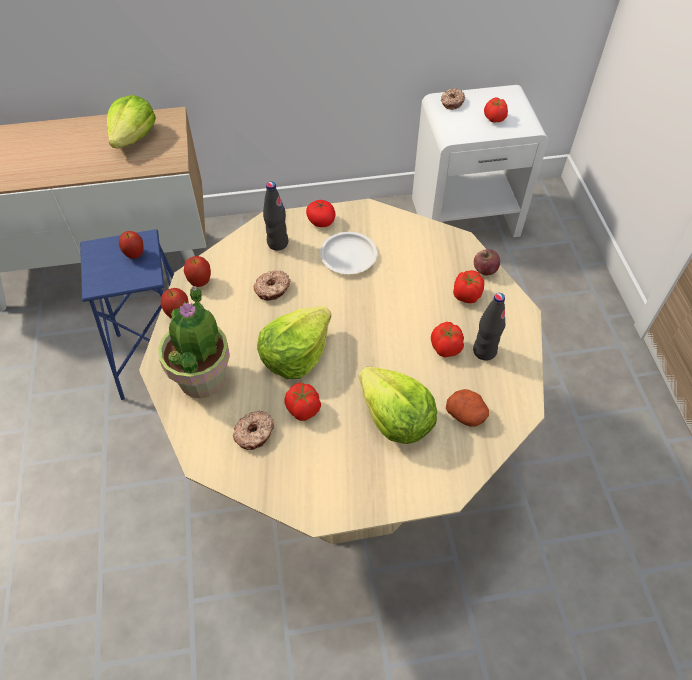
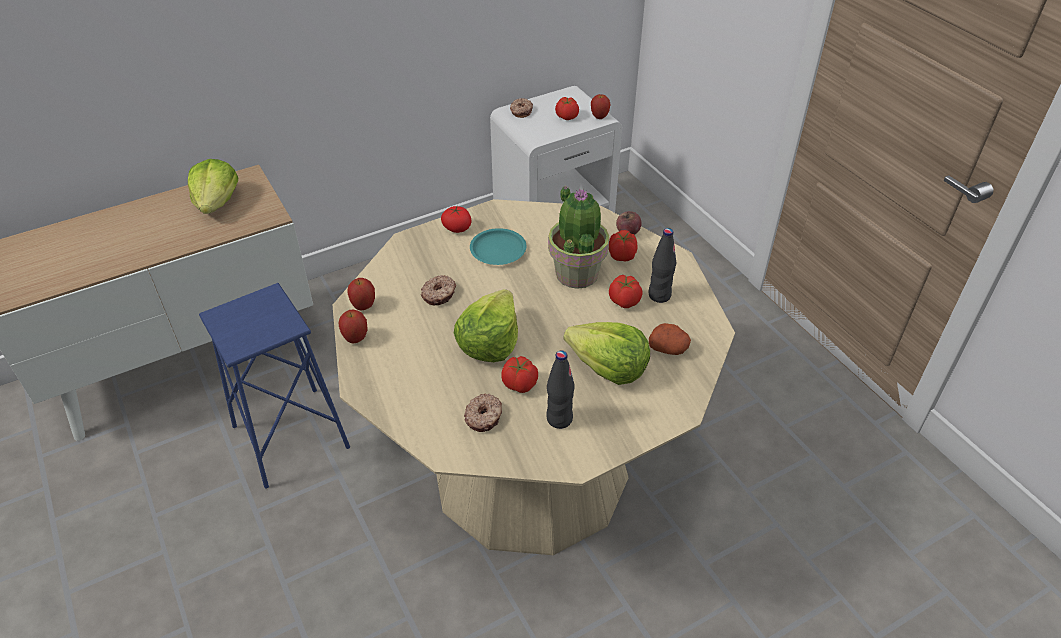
camera: 20 degrees left, 10 degrees down
(135, 255) = (266, 310): apple -> apple (599, 117)
(203, 377) = (408, 385): potted plant -> potted plant (577, 273)
(277, 243) = (424, 255): black bottle -> black bottle (559, 419)
(348, 256) = (498, 250): white plate -> turquoise plate

